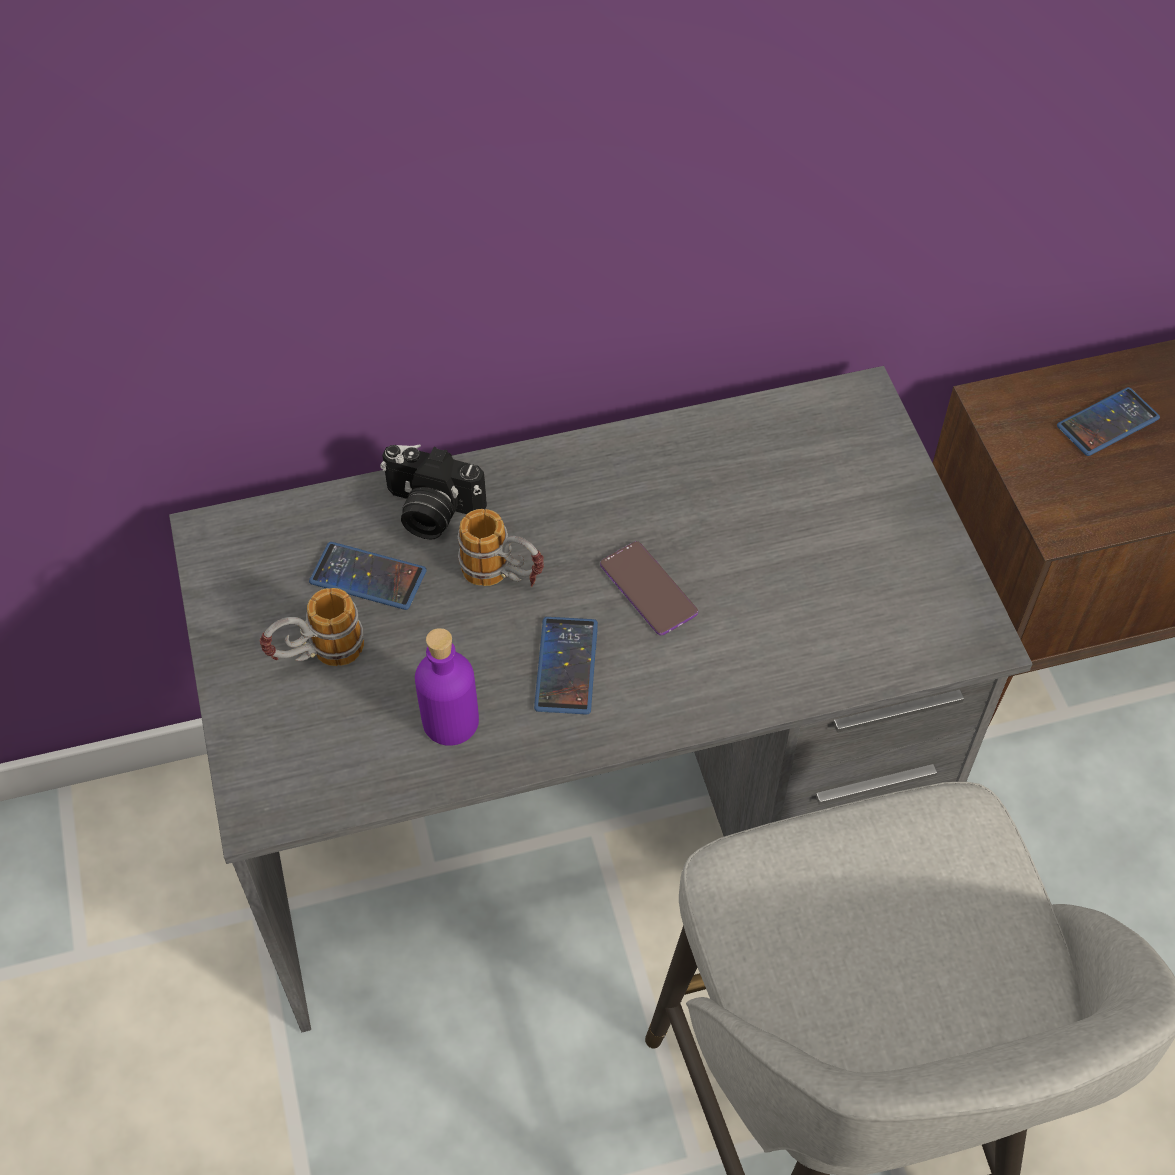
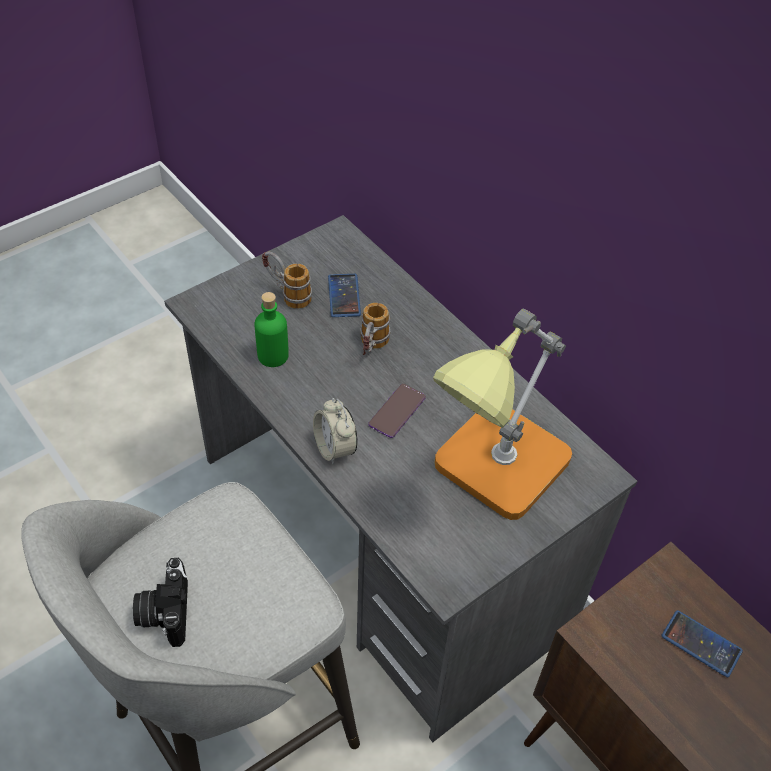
camera: 65 degrees right, 5 degrees down
(430, 511) = (398, 306): camera -> camera (165, 612)
(450, 721) = (273, 355): purple bottle -> green bottle
(566, 666) = (328, 391): phone -> none
(685, 695) = (335, 448): none -> alarm clock
(810, 515) = (492, 473): none -> table lamp

